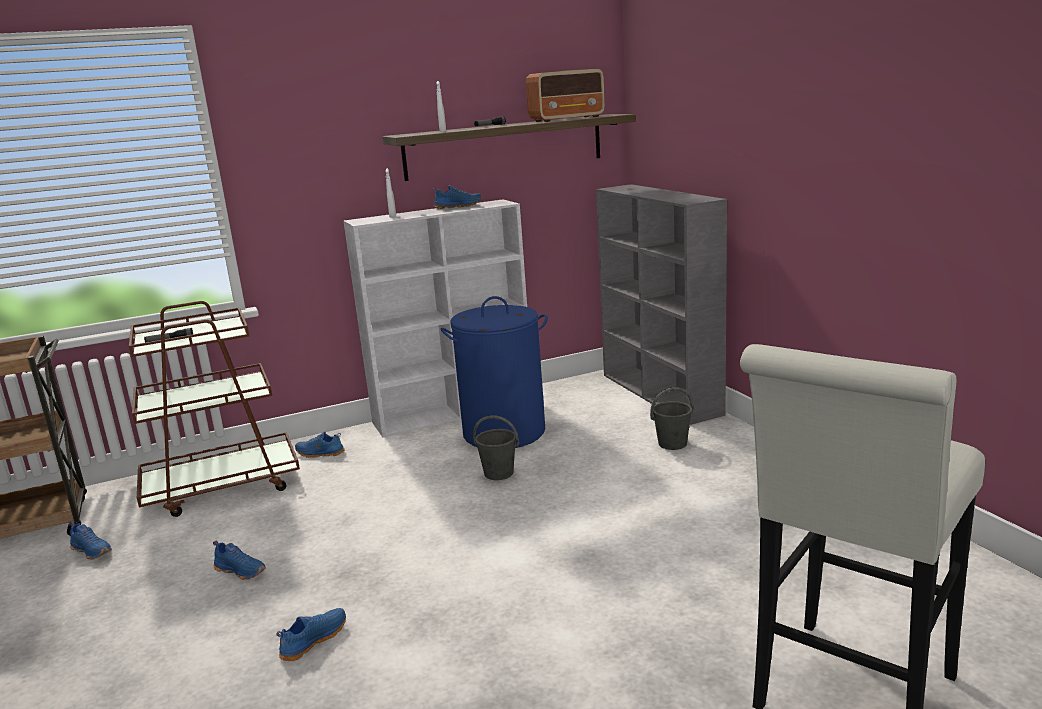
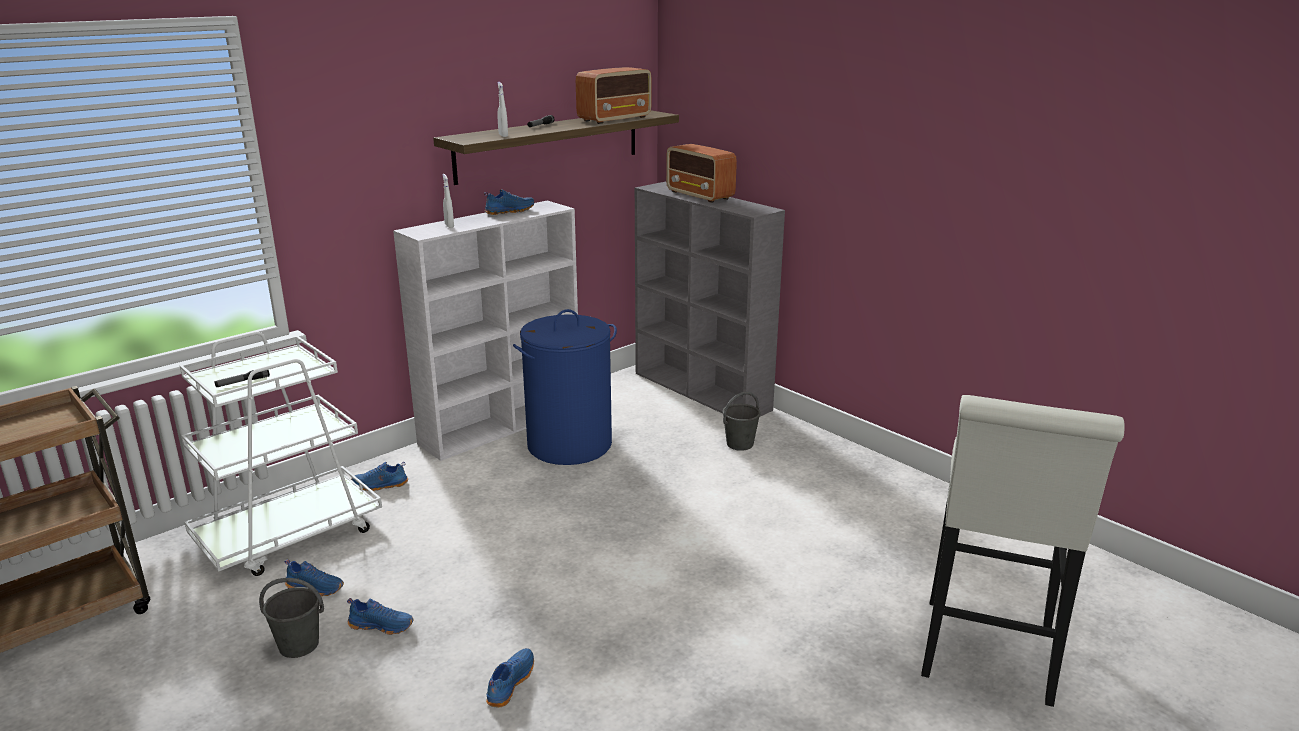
camera: 20 degrees left, 5 degrees up
(93, 550) = (182, 627): blue shoe -> blue shoe (316, 587)
(223, 486) = (290, 534): brown cart -> white cart
(499, 473) = (591, 490): grey bucket -> grey bucket (299, 645)
(652, 192) = (700, 195): none -> radio

